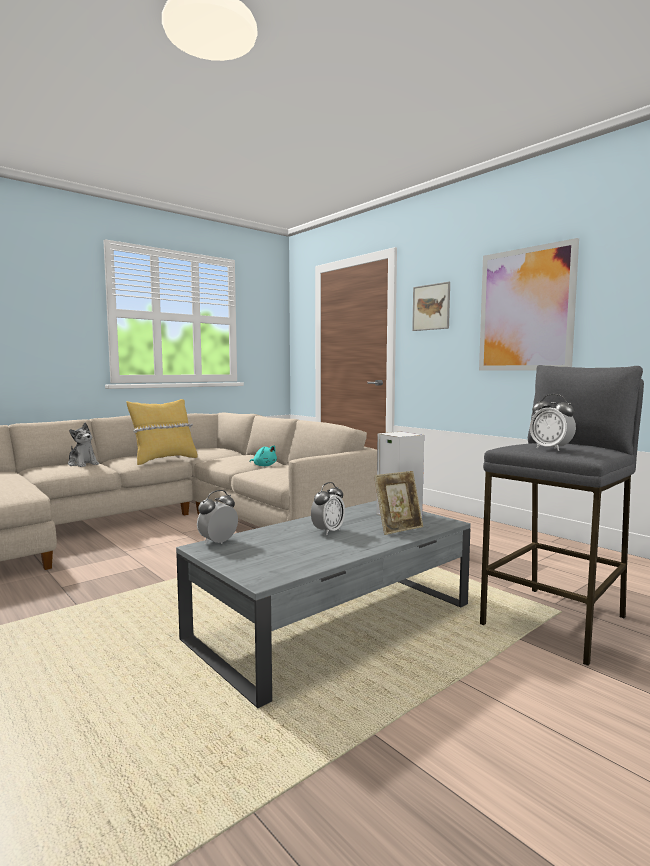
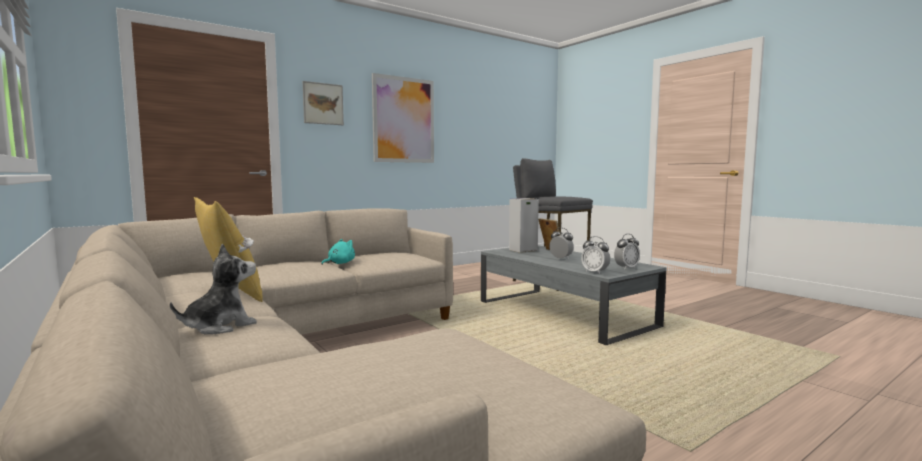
camera: 85 degrees left, 0 degrees up
(551, 449) = (569, 196): alarm clock -> alarm clock (626, 268)

